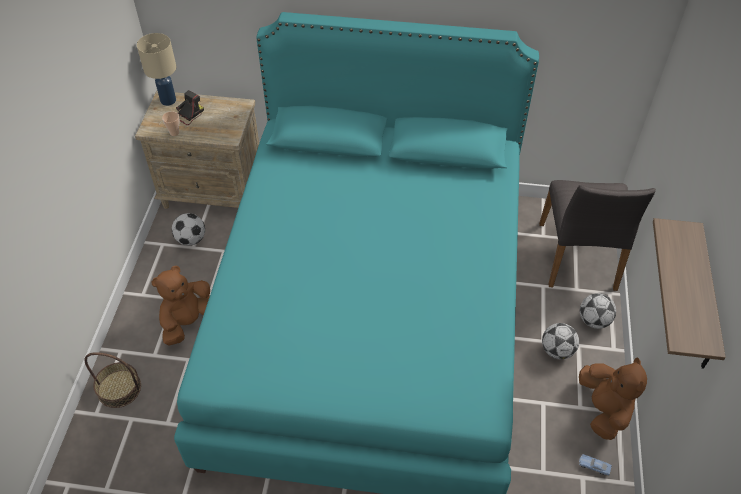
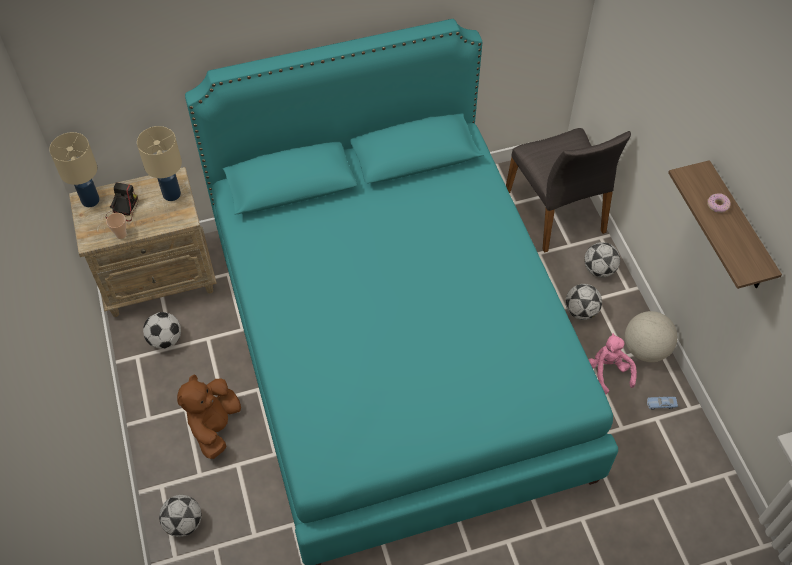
camera: 25 degrees left, 5 degrees up
(119, 388) = (184, 523): basket -> football
(231, 116) = (171, 194): none -> beige table lamp
(556, 415) = (608, 372): none -> pink plush toy
(604, 409) = (645, 349): brown plush toy -> globe
(688, 267) = (717, 205): none -> donut

